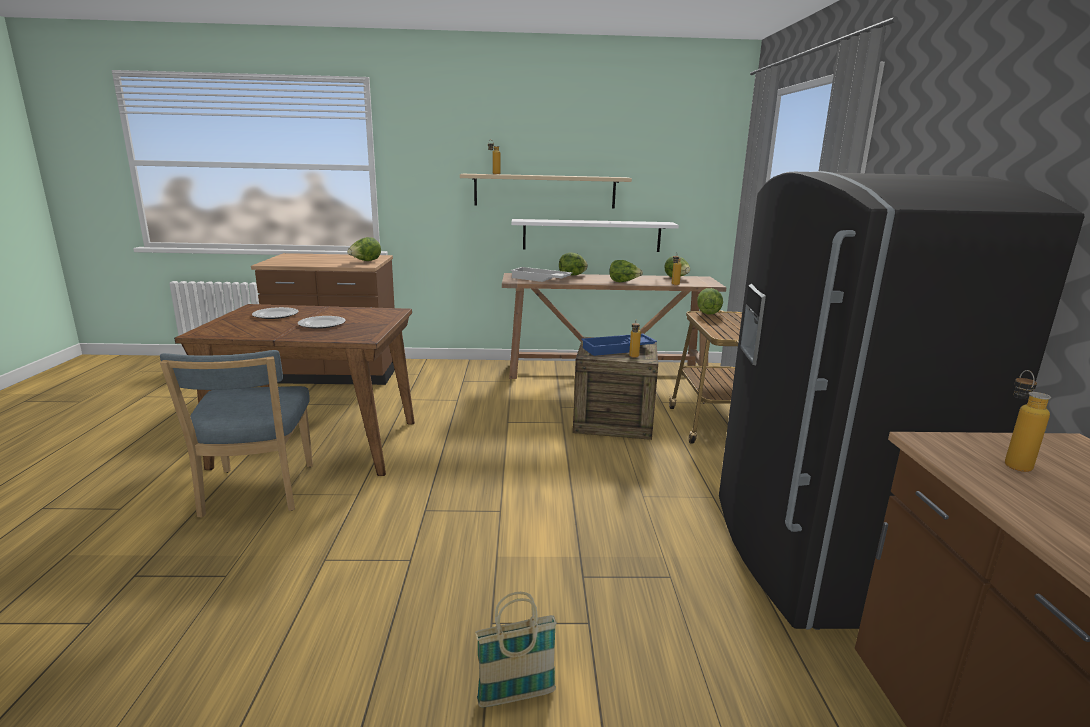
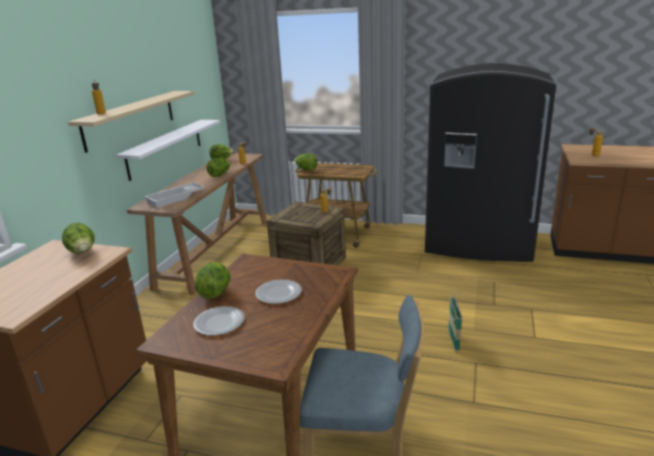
camera: 70 degrees left, 5 degrees up
(516, 697) = (585, 335): basket -> basket (453, 341)
(572, 275) = (173, 187): lettuce -> lettuce (215, 293)
(618, 349) = (306, 214): blue tray -> none

